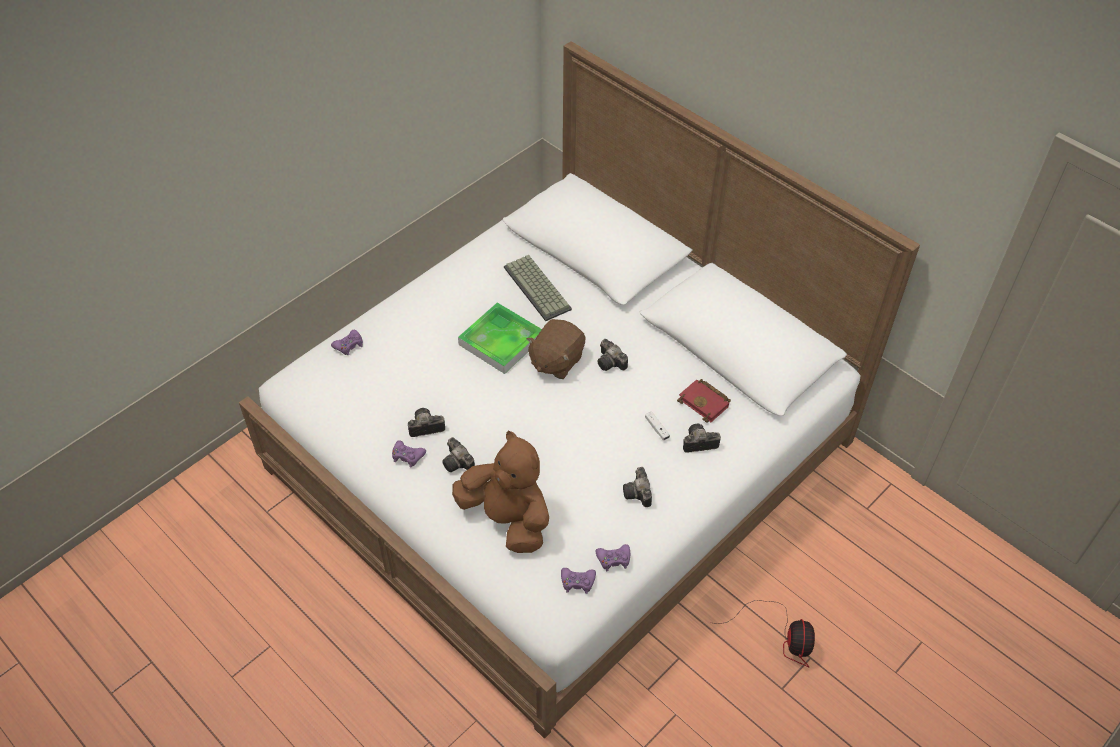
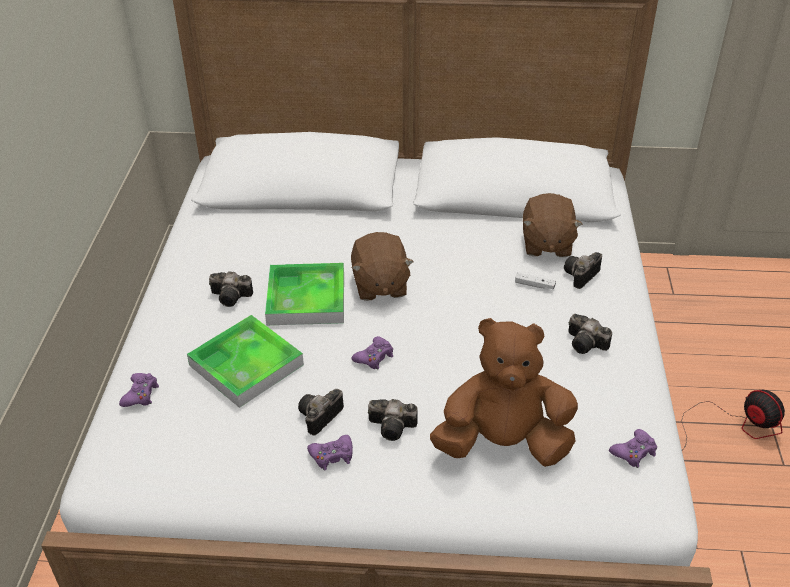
camera: 40 degrees left, 10 degrees down
(420, 365) = (246, 365): none -> tray
(539, 288) = (291, 238): keyboard -> none
(611, 363) = (431, 259): camera -> camera (233, 297)
(614, 559) = (637, 411): purple game controller -> purple game controller (374, 357)
(705, 403) = (546, 244): red book -> brown plush toy

